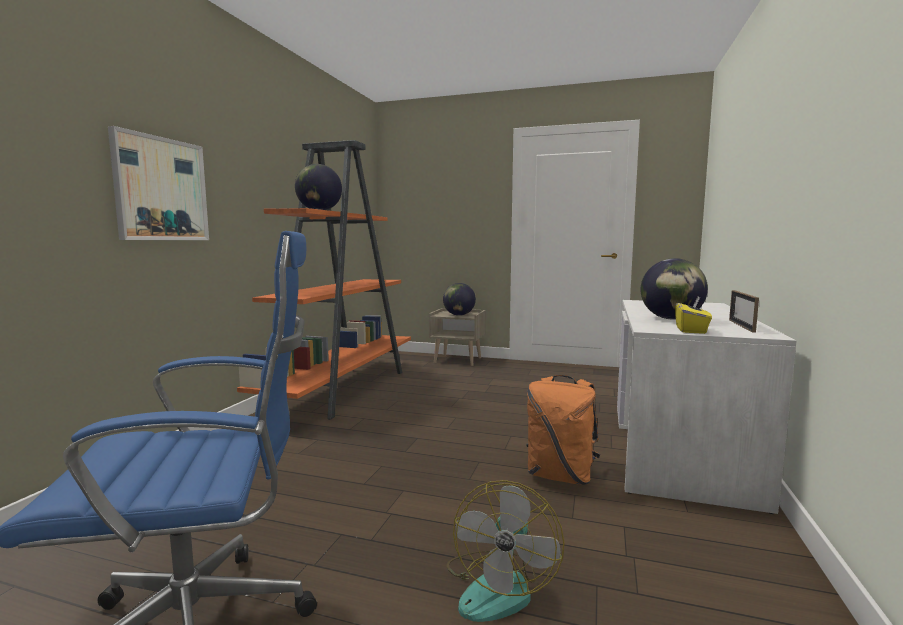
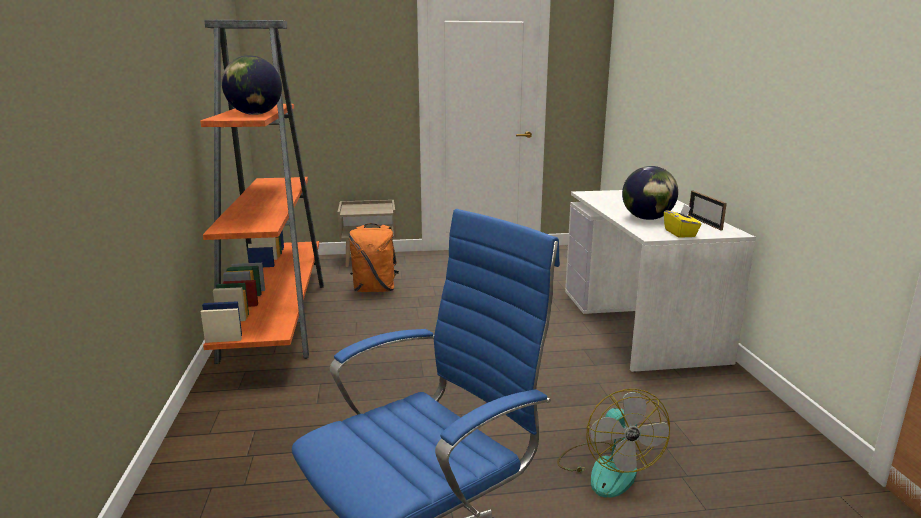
camera: 25 degrees left, 10 degrees up
(161, 189) = (116, 120): picture -> none
(458, 315) = (370, 210): globe -> none
(560, 476) = (575, 369): orange backpack -> orange backpack (375, 289)

